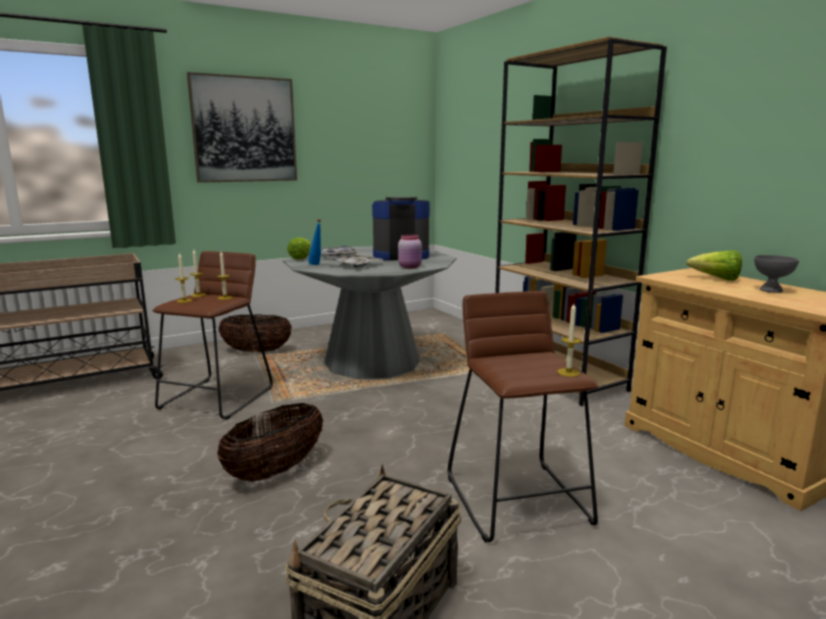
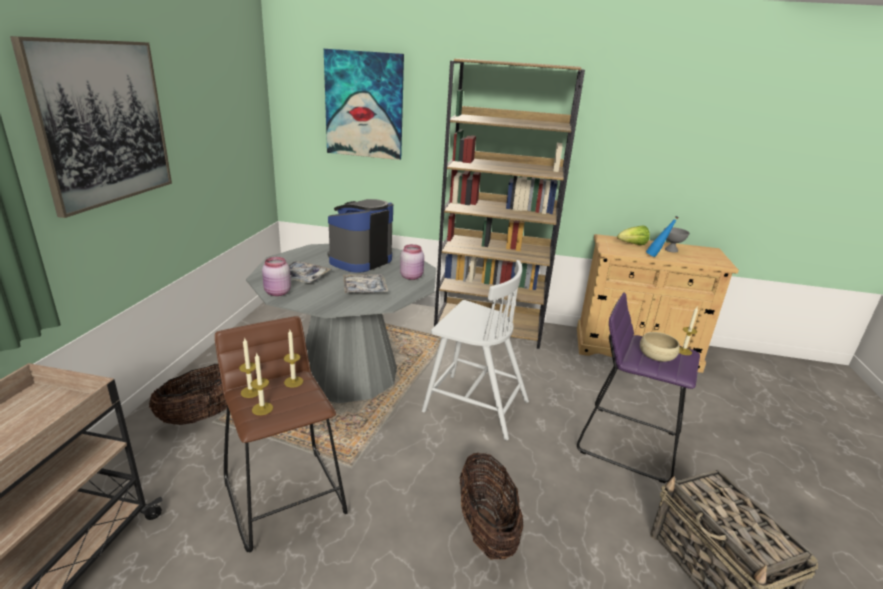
camera: 50 degrees left, 10 degrees up
(301, 258) = (277, 293): lettuce -> pink jar
(316, 265) = (327, 301): blue bottle -> blue bottle (656, 256)
(424, 412) = (474, 405): none -> white chair
(489, 128) = (364, 105): none -> picture
(518, 499) = (628, 442): brown stool -> purple stool
(520, 364) = (656, 356): none -> beige bowl

